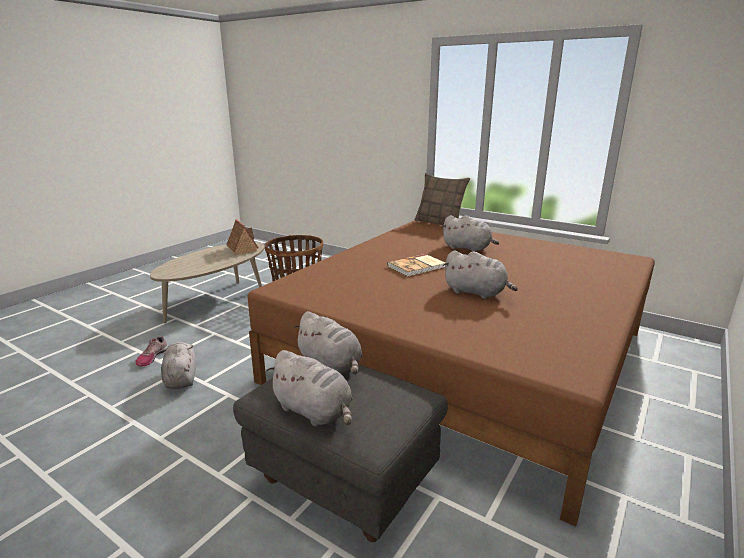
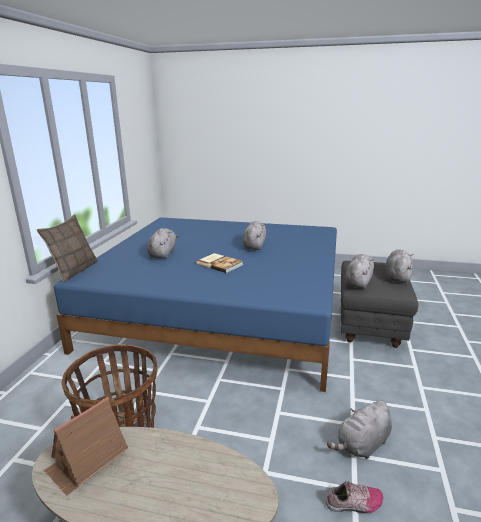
camera: 110 degrees left, 0 degrees up
(463, 356) = (221, 310): brown bed -> blue bed

